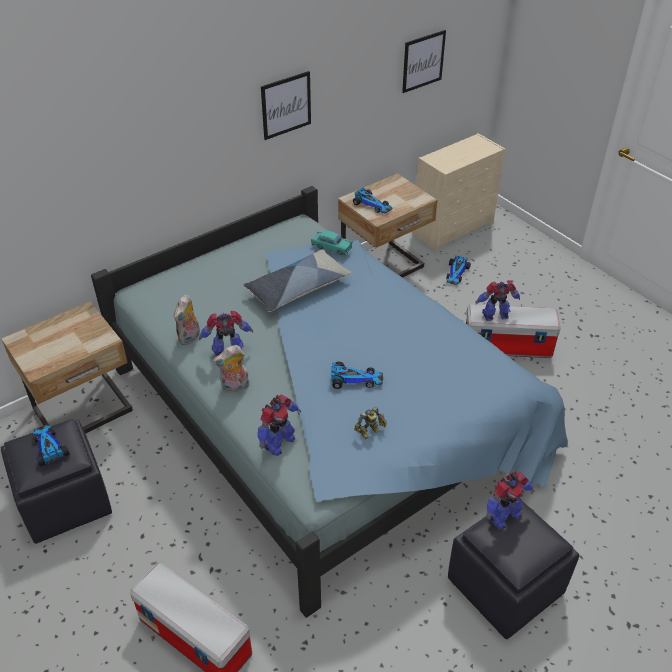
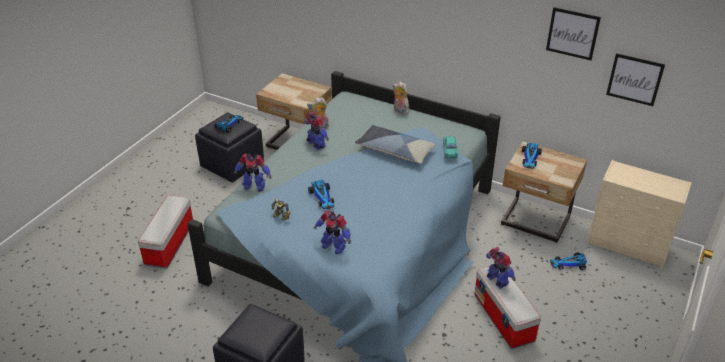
camera: 65 degrees right, 5 degrees down
(235, 387) = (289, 156): plush toy -> plush toy (400, 111)
(286, 105) = (491, 43): picture -> picture (572, 33)
(503, 516) = (271, 317): toy robot -> toy robot (333, 246)

